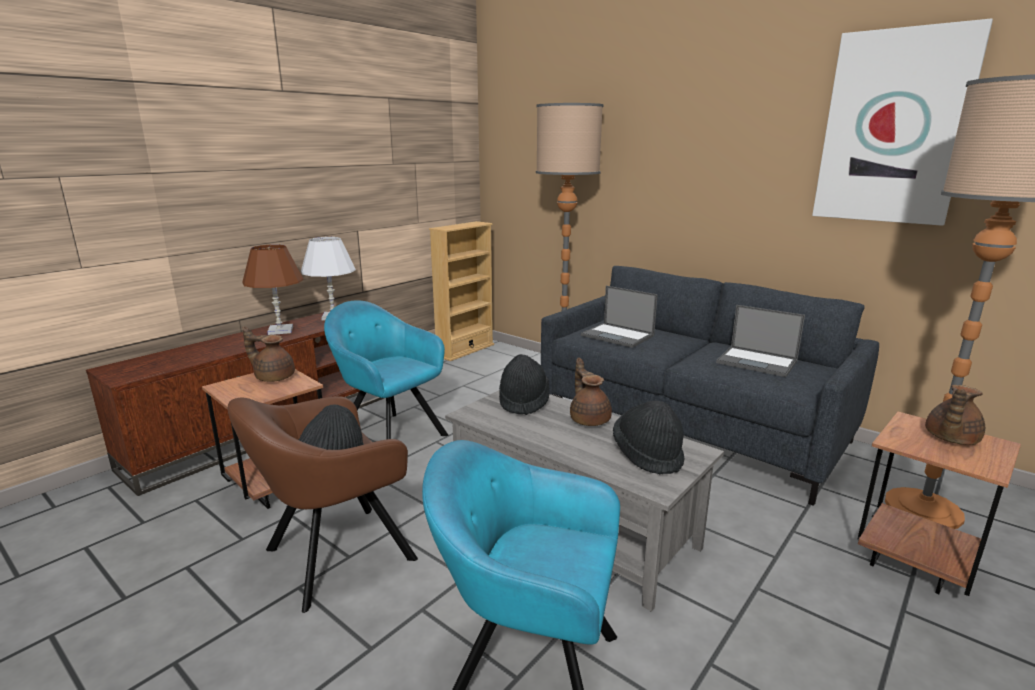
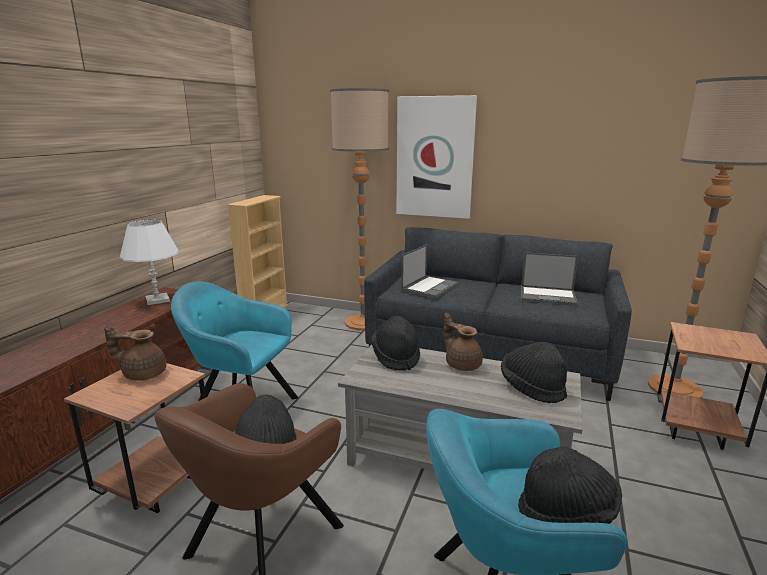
camera: 20 degrees left, 0 degrees up
(280, 330) = (109, 322): brown table lamp -> none
(577, 579) = (566, 513): none -> black hat
(618, 336) = (430, 287): laptop -> laptop turned 75 degrees counterclockwise
(893, 128) = (621, 112): picture -> picture (435, 158)
(950, 439) = (717, 337): brown teapot -> none

